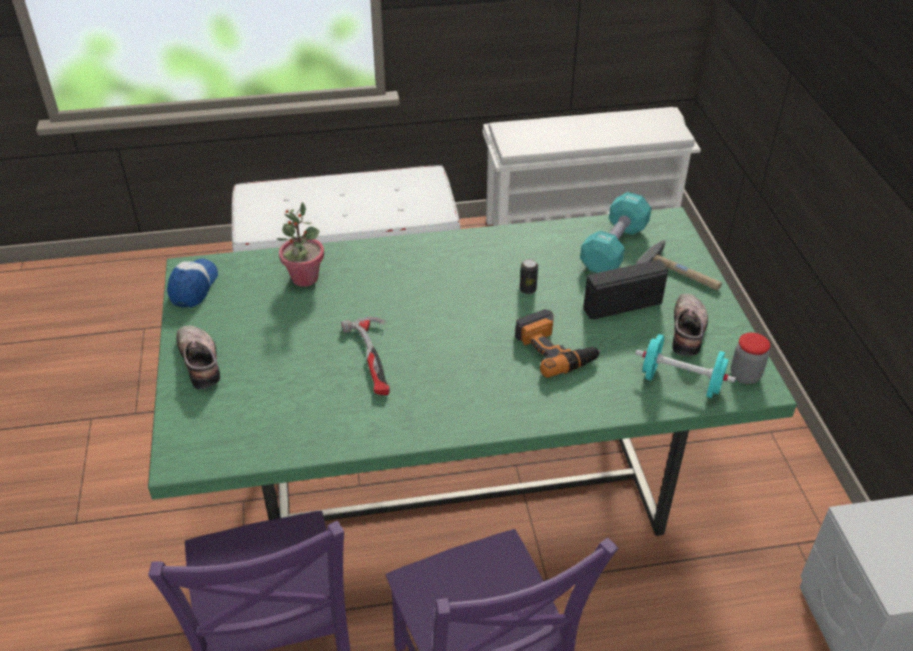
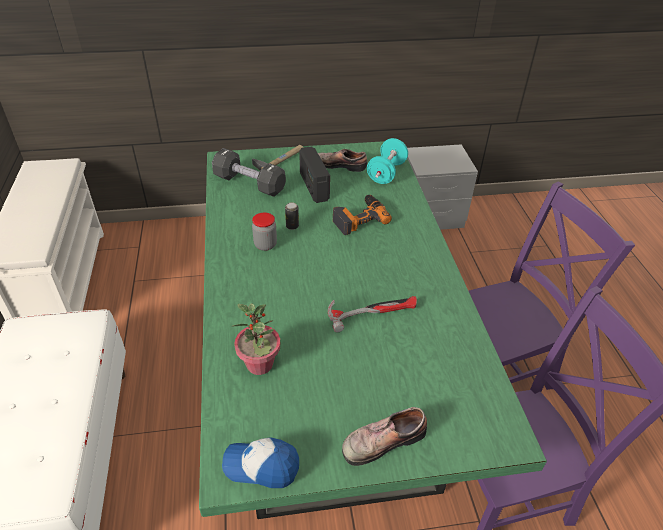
camera: 90 degrees left, 0 degrees up
(614, 248) = (249, 183): turquoise dumbbell -> black dumbbell
(745, 375) = (378, 151): jar -> jar (265, 245)

